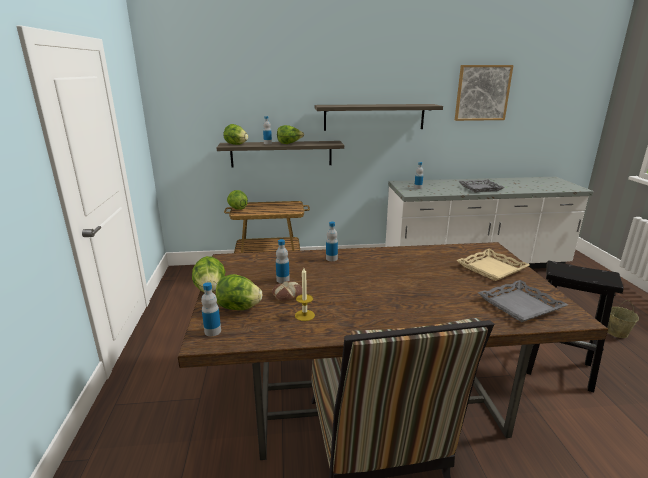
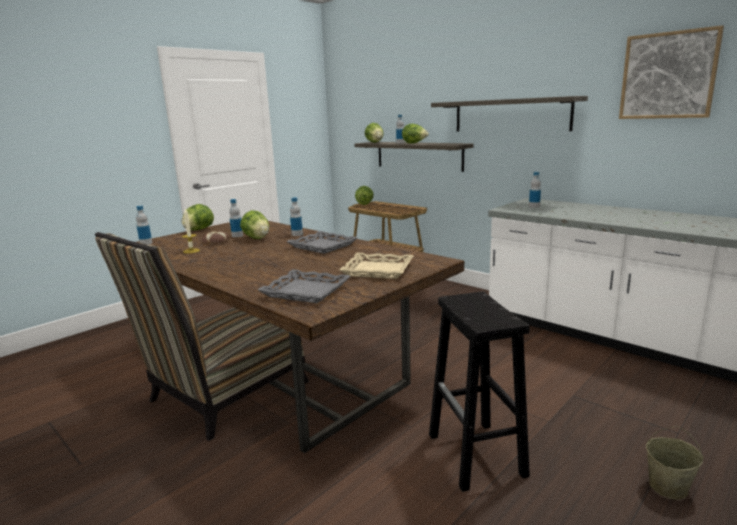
camera: 50 degrees right, 5 degrees down
(239, 308) = (182, 239): lettuce -> lettuce (257, 238)
(480, 188) = (616, 218): grey tray -> grey tray (322, 246)

